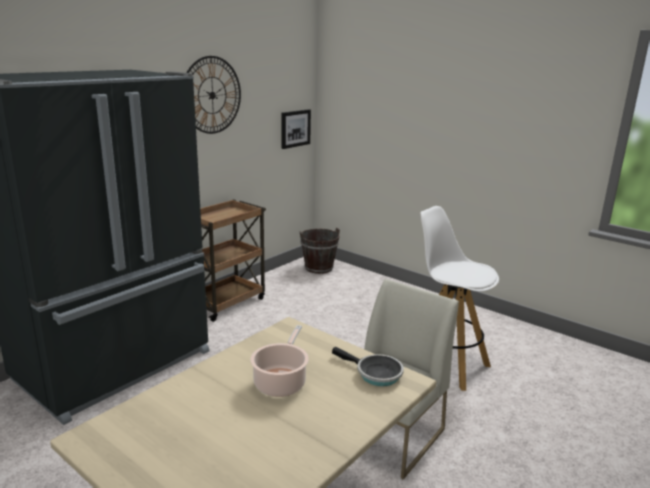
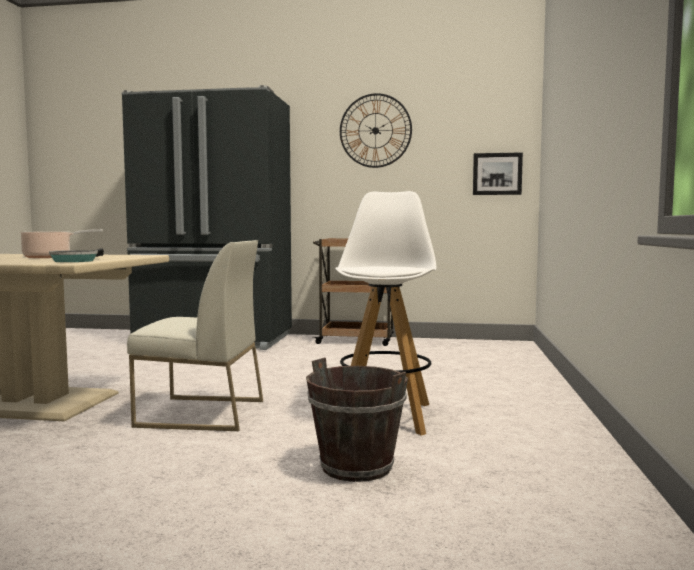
camera: 60 degrees right, 15 degrees down
(319, 268) = (499, 347): brown bucket -> brown bucket (356, 467)

